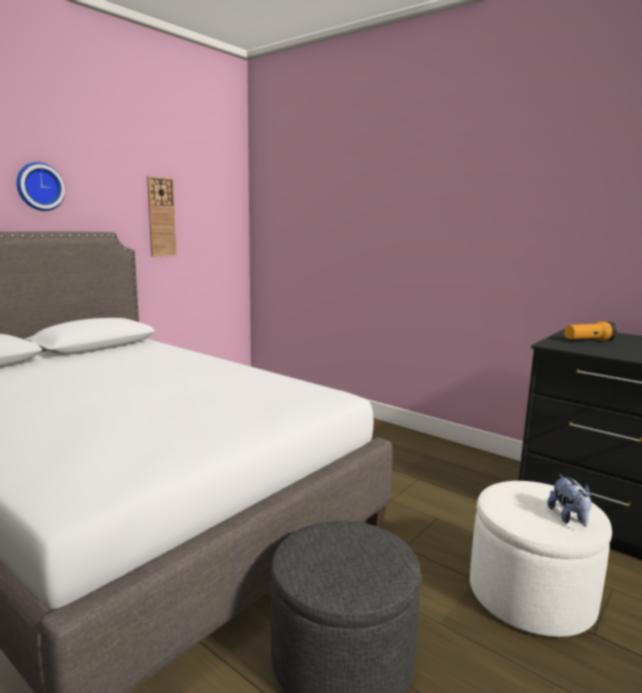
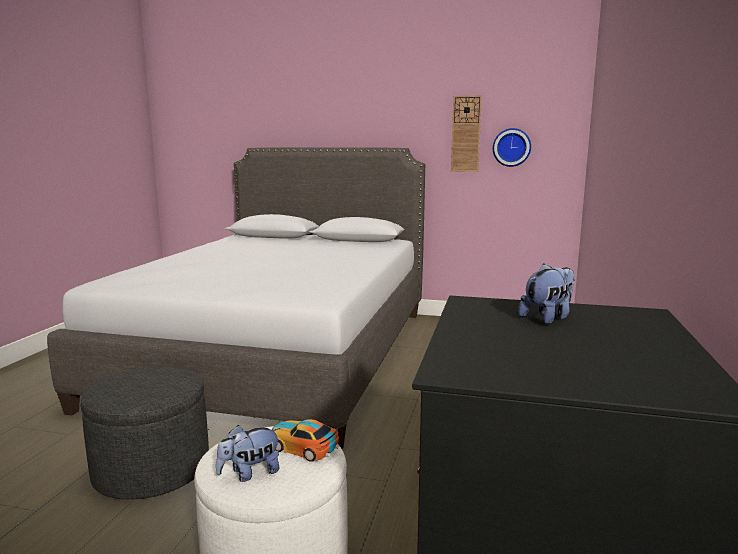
camera: 65 degrees right, 0 degrees up
(39, 186) = (358, 113): wall clock -> wall clock (511, 147)
(529, 491) = (303, 447): none -> toy car
(588, 340) = (548, 317): flashlight -> plush toy

